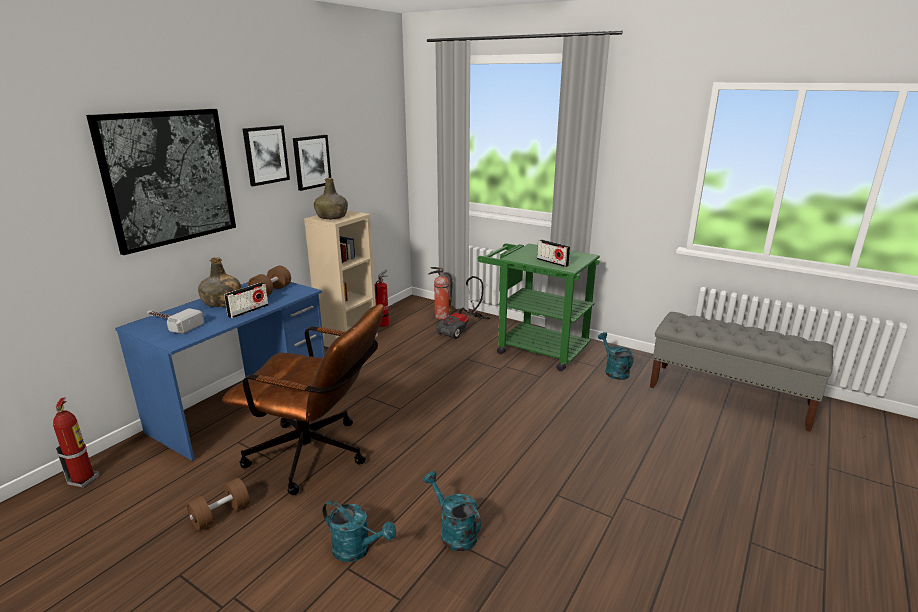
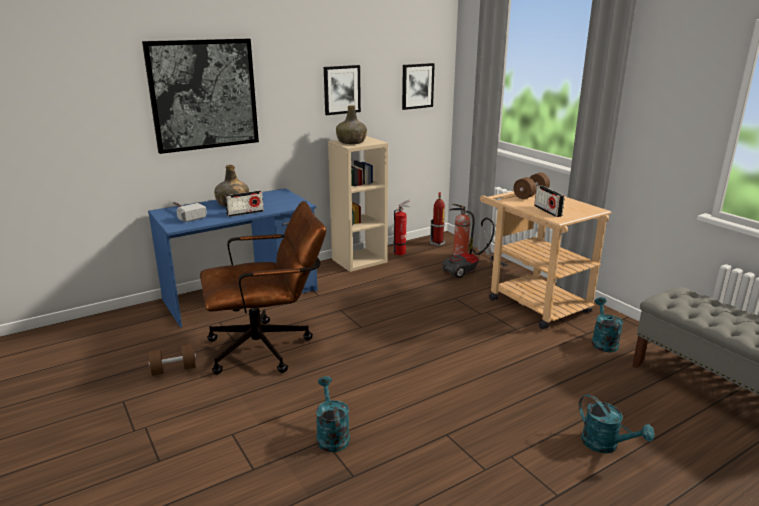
camera: 25 degrees right, 0 degrees up
(84, 479) = (107, 322): fire extinguisher -> fire extinguisher (437, 243)
(266, 155) = (295, 81): picture -> picture (417, 86)
(271, 292) = (275, 201): brown dumbbell -> brown dumbbell (530, 195)
(317, 456) = (268, 347): brown office chair -> brown office chair turned 60 degrees counterclockwise
(357, 550) = (248, 424): turquoise watering can -> turquoise watering can (606, 445)
(534, 348) = (532, 302): green cart -> beige cart

